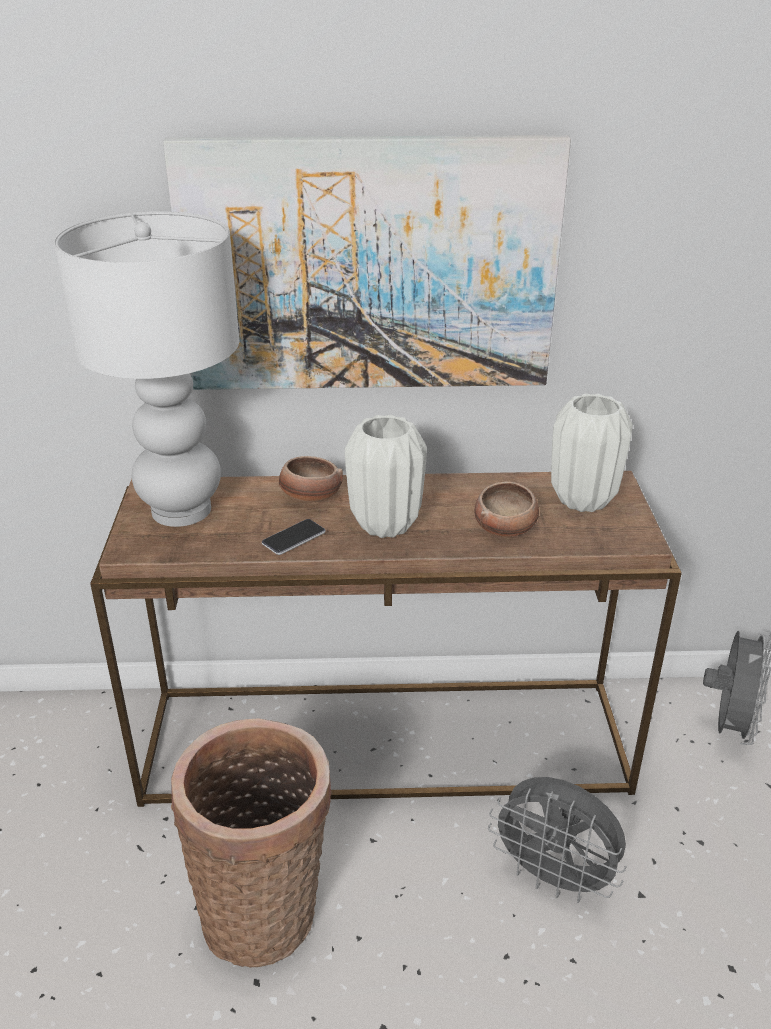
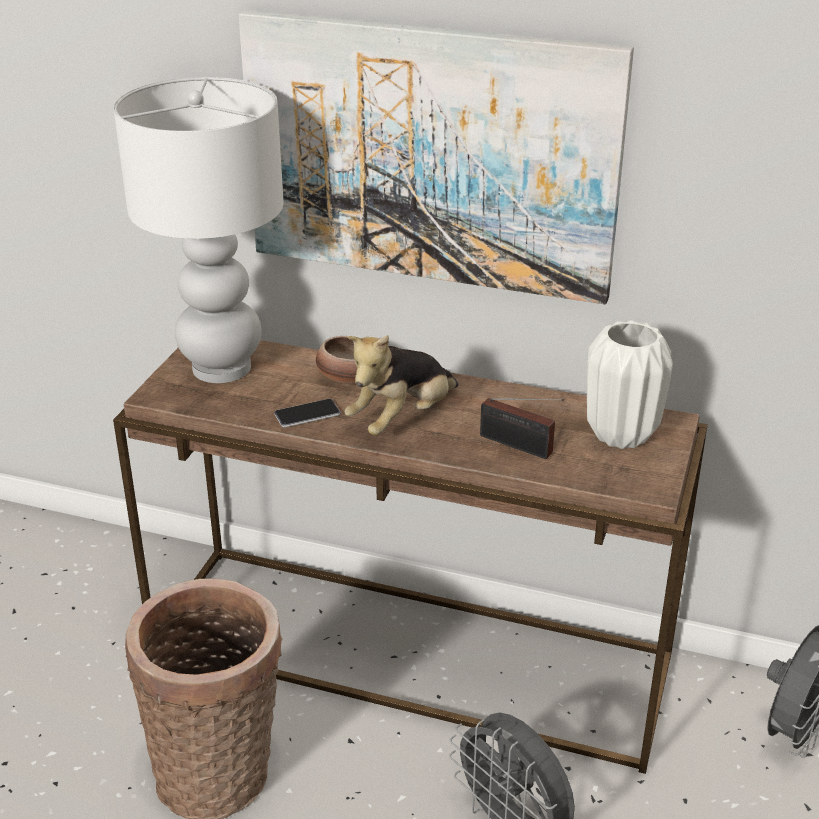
camera: 20 degrees right, 0 degrees up
(386, 524) = (402, 419): white vase -> plush toy
(505, 528) = (519, 446): bowl -> radio

